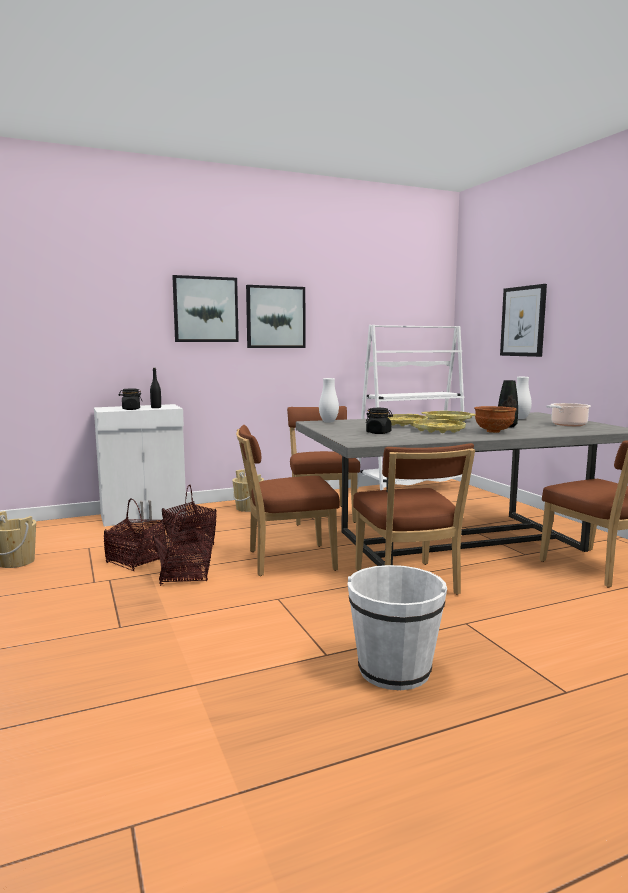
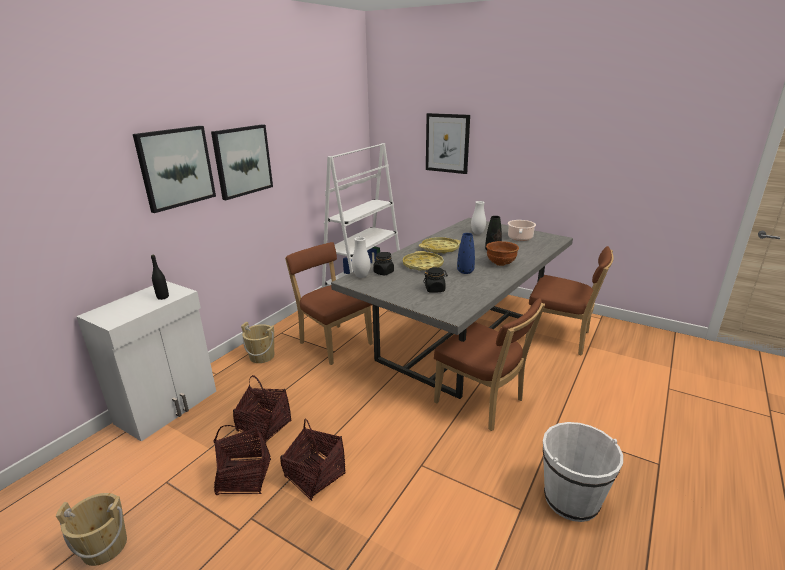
camera: 35 degrees left, 15 degrees up
(131, 409) = (139, 310): black jar -> black jar (383, 272)
(286, 560) = (374, 415): brown chair -> none
(438, 430) = (465, 271): yellow tray -> blue vase

